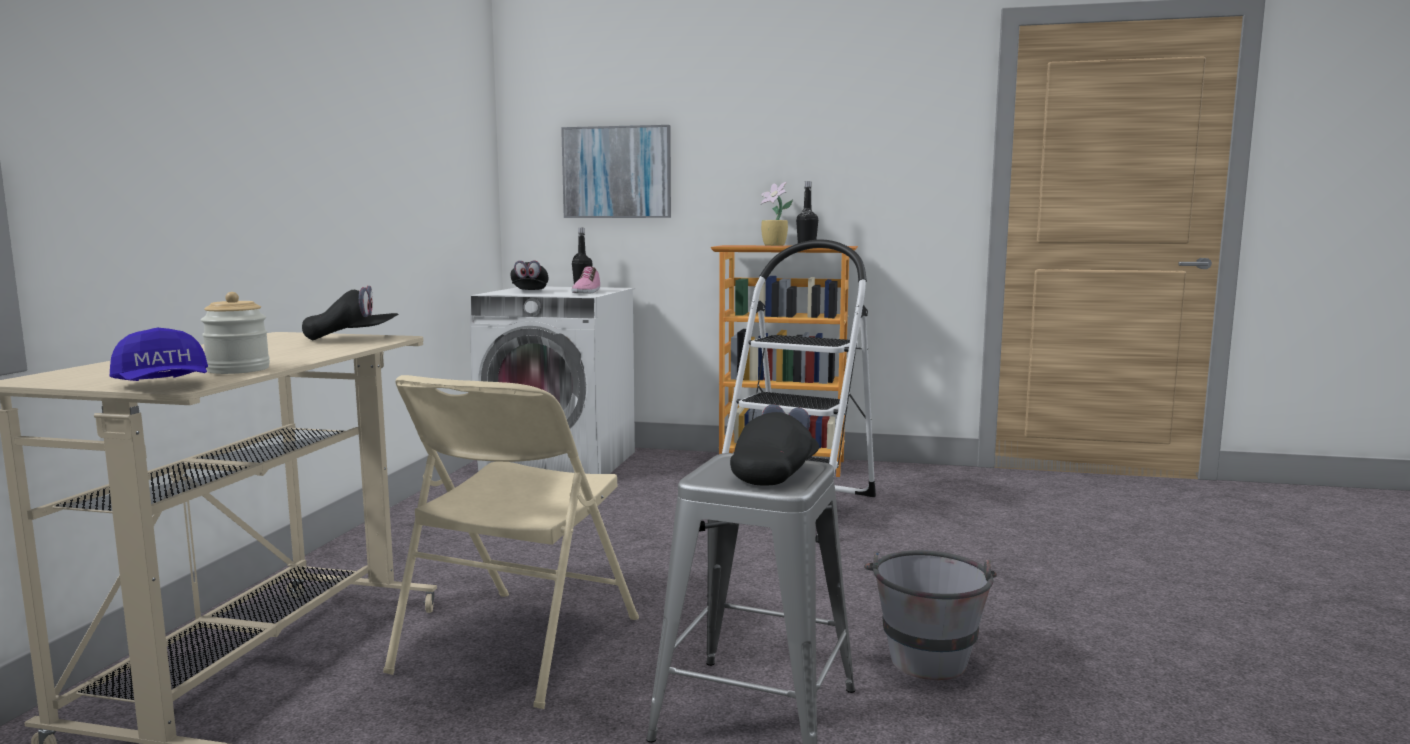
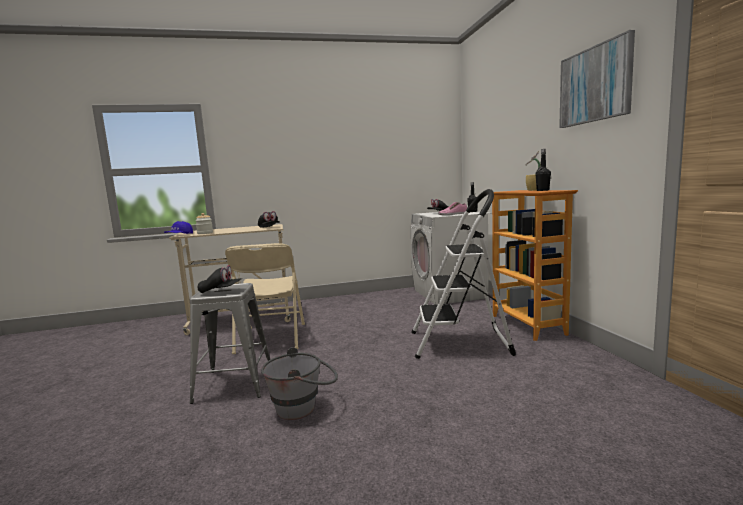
camera: 65 degrees right, 0 degrees up
(518, 644) = (271, 338): beige chair -> beige chair turned 90 degrees counterclockwise
(617, 172) = (490, 152): picture -> picture (595, 84)

